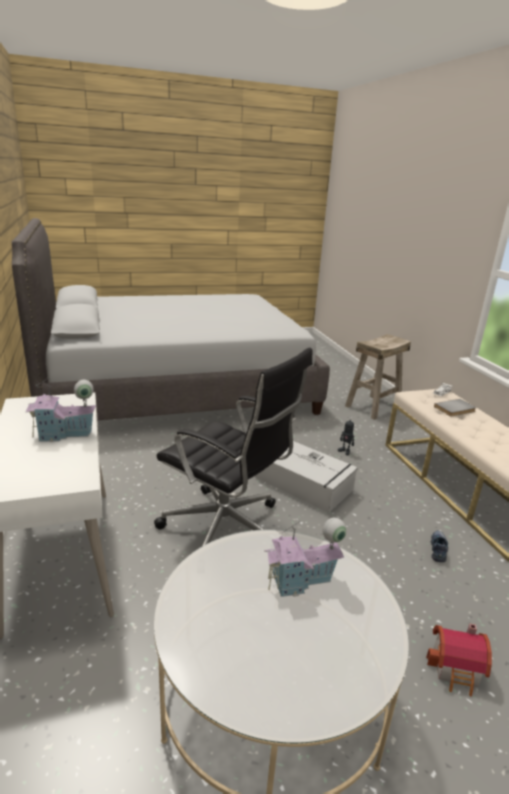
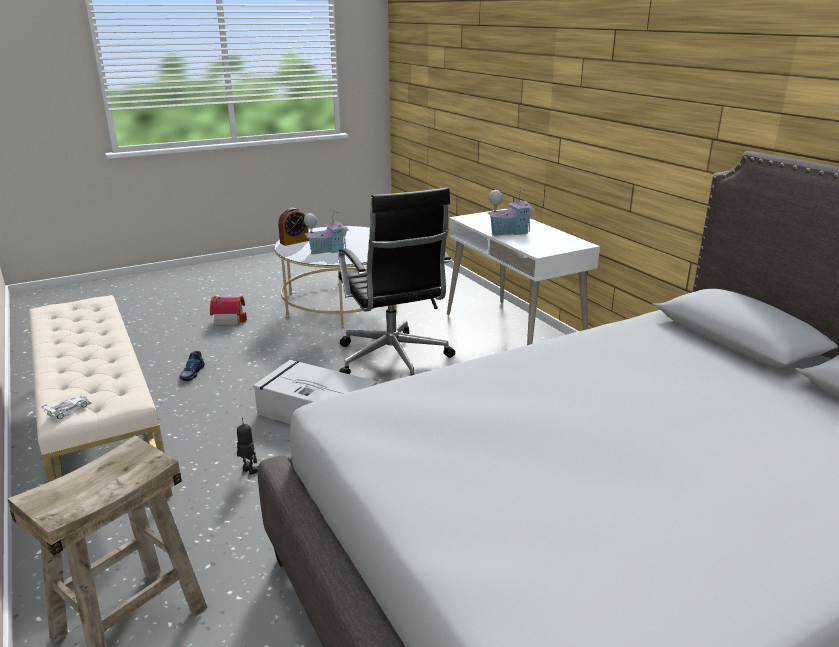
camera: 170 degrees right, 0 degrees up
(227, 530) = (393, 361): black office chair -> black office chair turned 135 degrees counterclockwise
(370, 639) = (294, 241): none -> alarm clock
(455, 409) = (86, 377): grey book -> none

